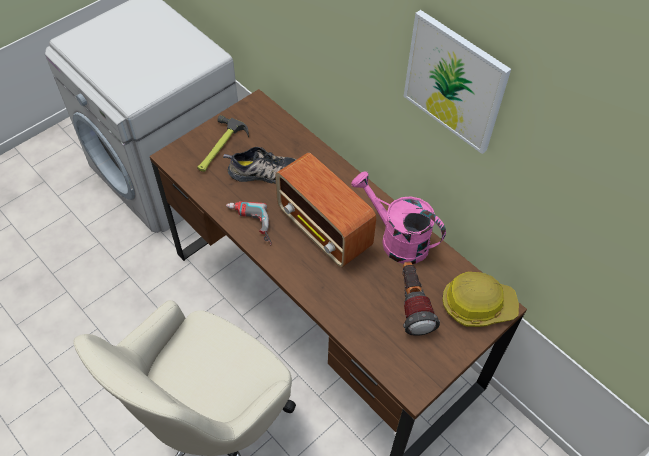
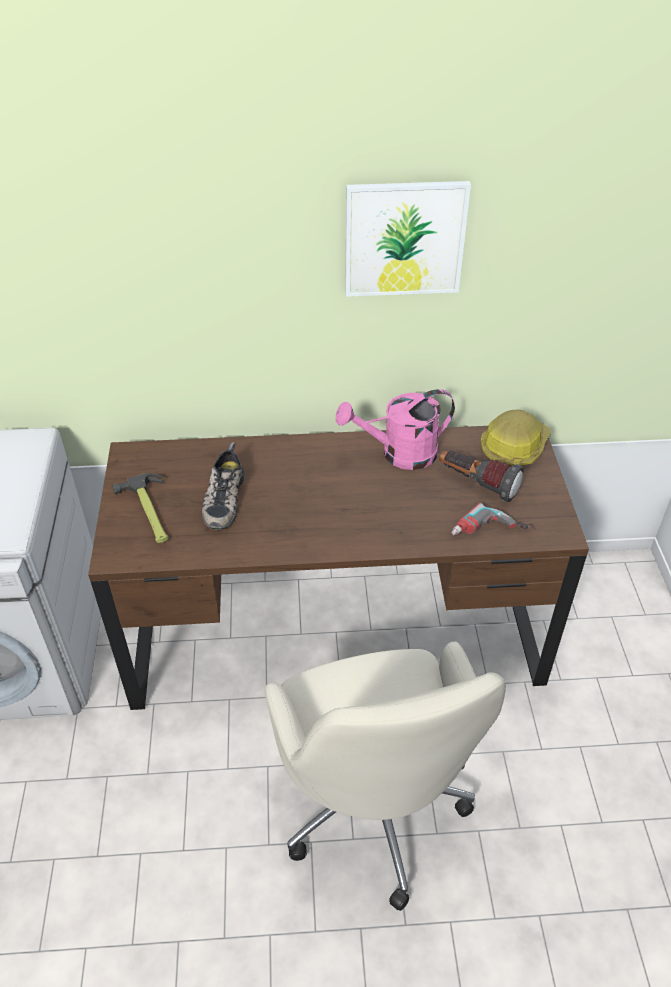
camera: 50 degrees left, 10 degrees down
(249, 226) = (274, 544): power drill -> power drill (491, 533)
(263, 173) = (222, 498): shoe -> shoe turned 150 degrees clockwise
(324, 230) = (339, 494): radio -> none

